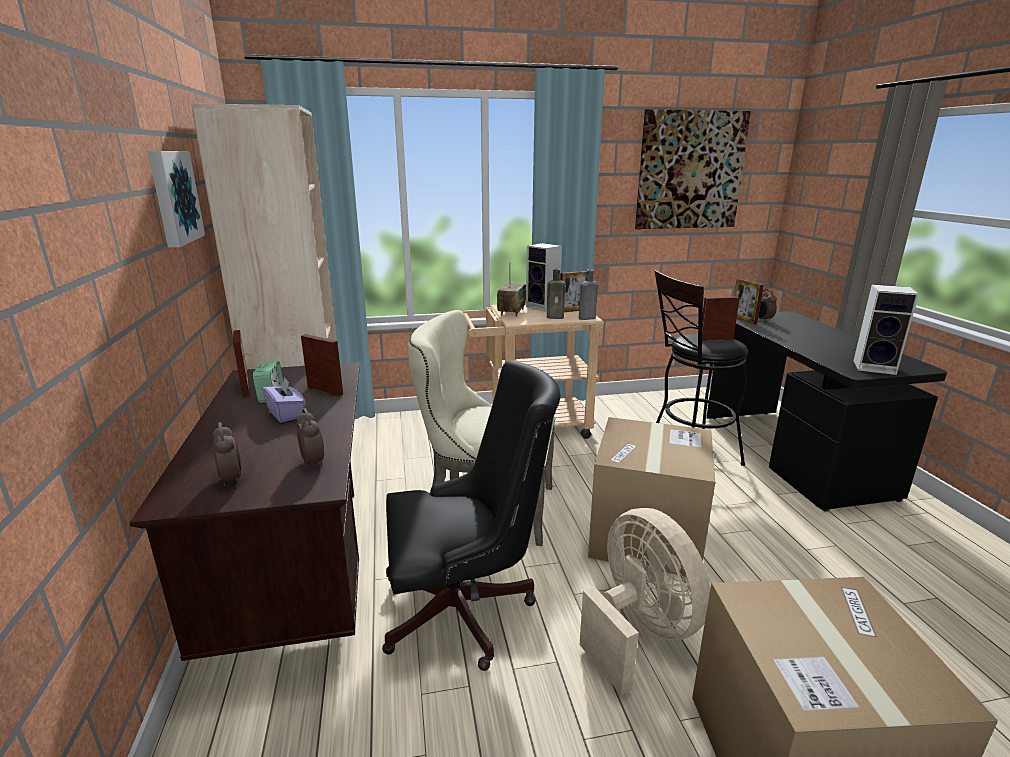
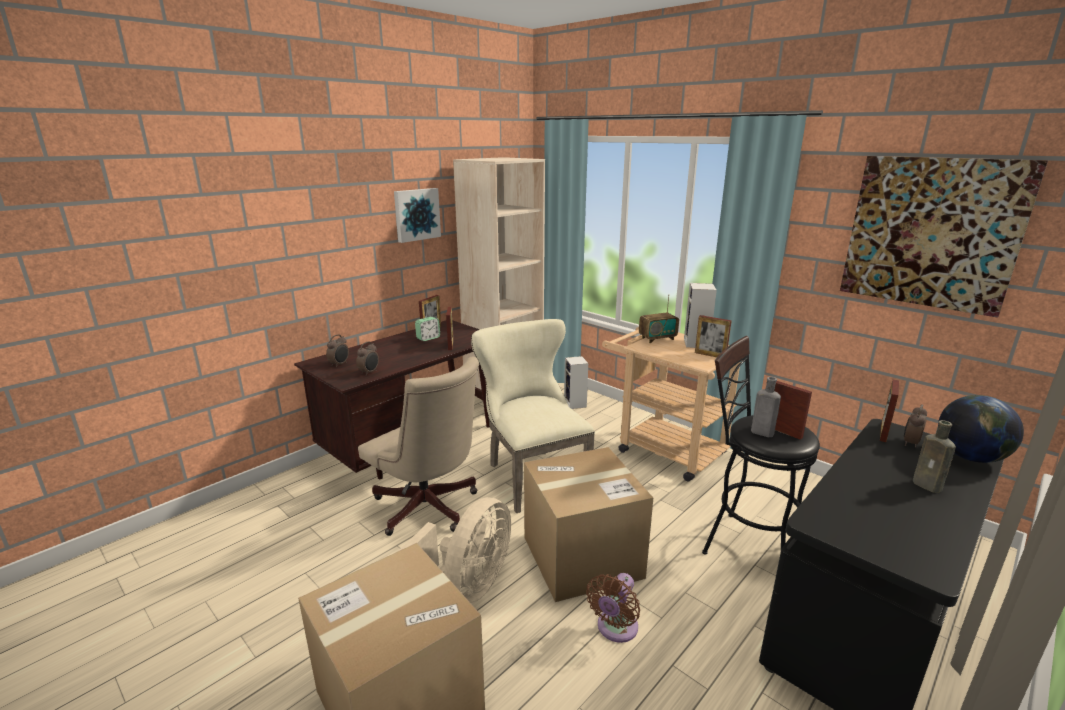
camera: 55 degrees right, 0 degrees up
(286, 413) = (413, 348): purple tissue box -> none
(467, 611) = (428, 510): black office chair -> beige office chair
(556, 317) = (678, 354): brown bottle -> brown bottle (929, 486)
(586, 318) = (698, 364): grey bottle -> grey bottle (760, 432)
(753, 559) = (615, 629): none -> brown fan
(789, 316) = (970, 457): none -> globe
(876, 367) = (861, 535): speaker -> speaker (576, 404)

